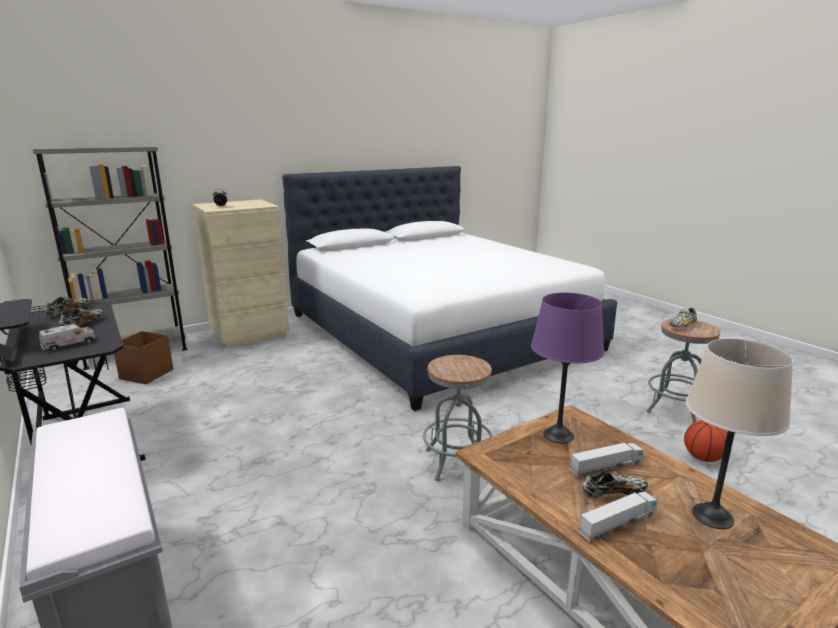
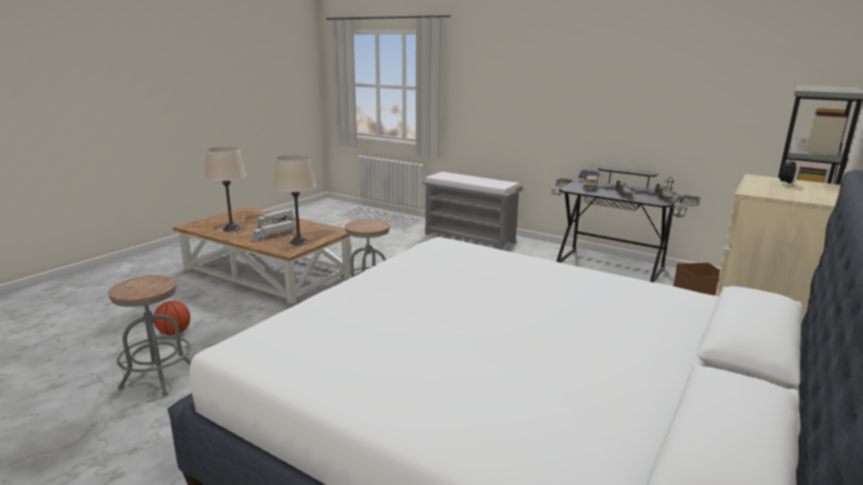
camera: 155 degrees right, 0 degrees up
(558, 435) = (298, 242): purple table lamp -> beige table lamp
(682, 326) = (151, 286): shoe -> none

